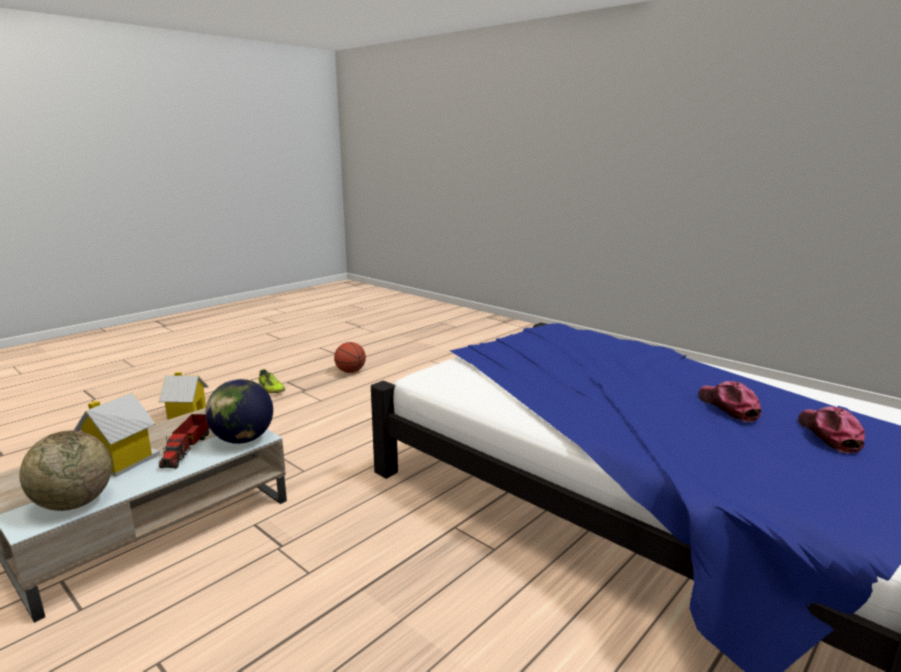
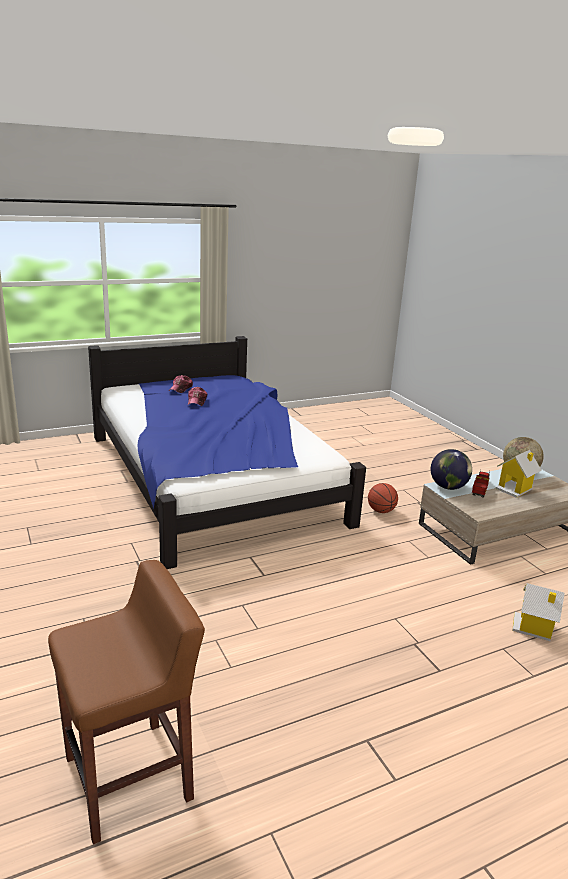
camera: 160 degrees left, 5 degrees up
(271, 389) = (456, 657): shoe -> none
(350, 372) = (352, 670): basketball -> basketball (381, 511)
(444, 331) = (131, 778): none -> brown stool

